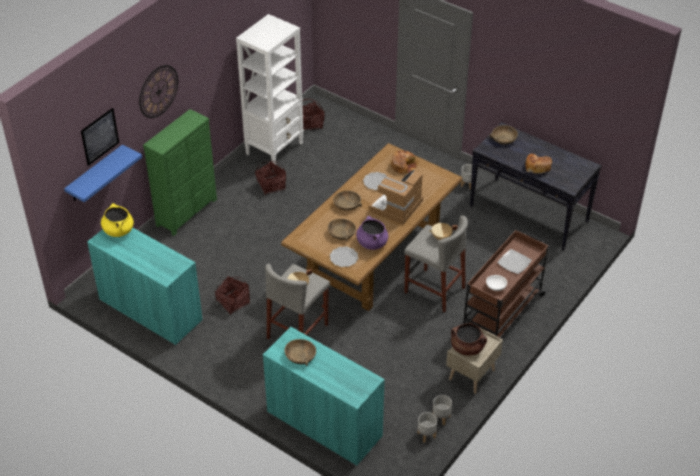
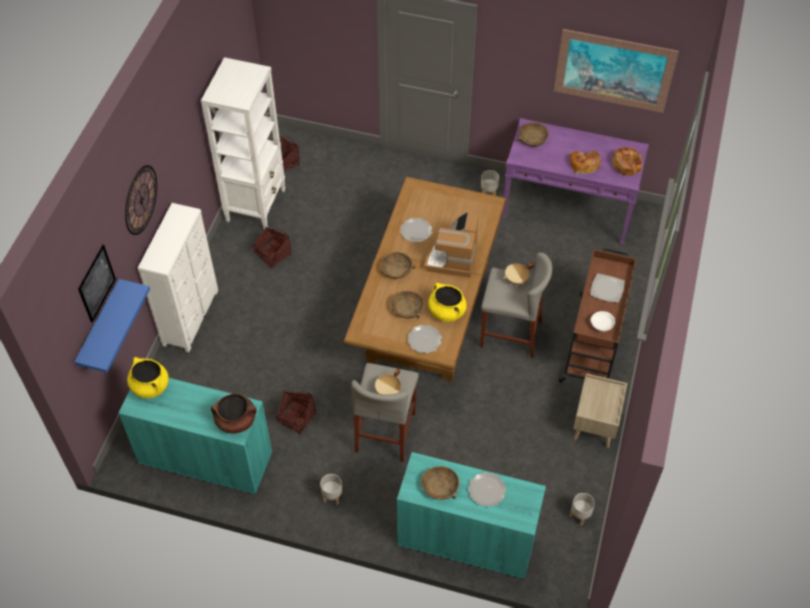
camera: 20 degrees left, 10 degrees up
(187, 212) = (191, 317): green dresser -> white dresser
(335, 368) = (486, 490): none -> plate
(372, 243) = (446, 311): purple cooking pot -> yellow cooking pot
(403, 165) = (436, 201): bread -> bread (626, 164)
(441, 417) = (585, 488): grey planter -> grey planter (332, 496)
(467, 348) = (594, 404): brown cooking pot -> brown cooking pot (236, 420)
(529, 213) = (568, 210): black console table -> purple console table
(574, 90) = (614, 70): none -> picture

